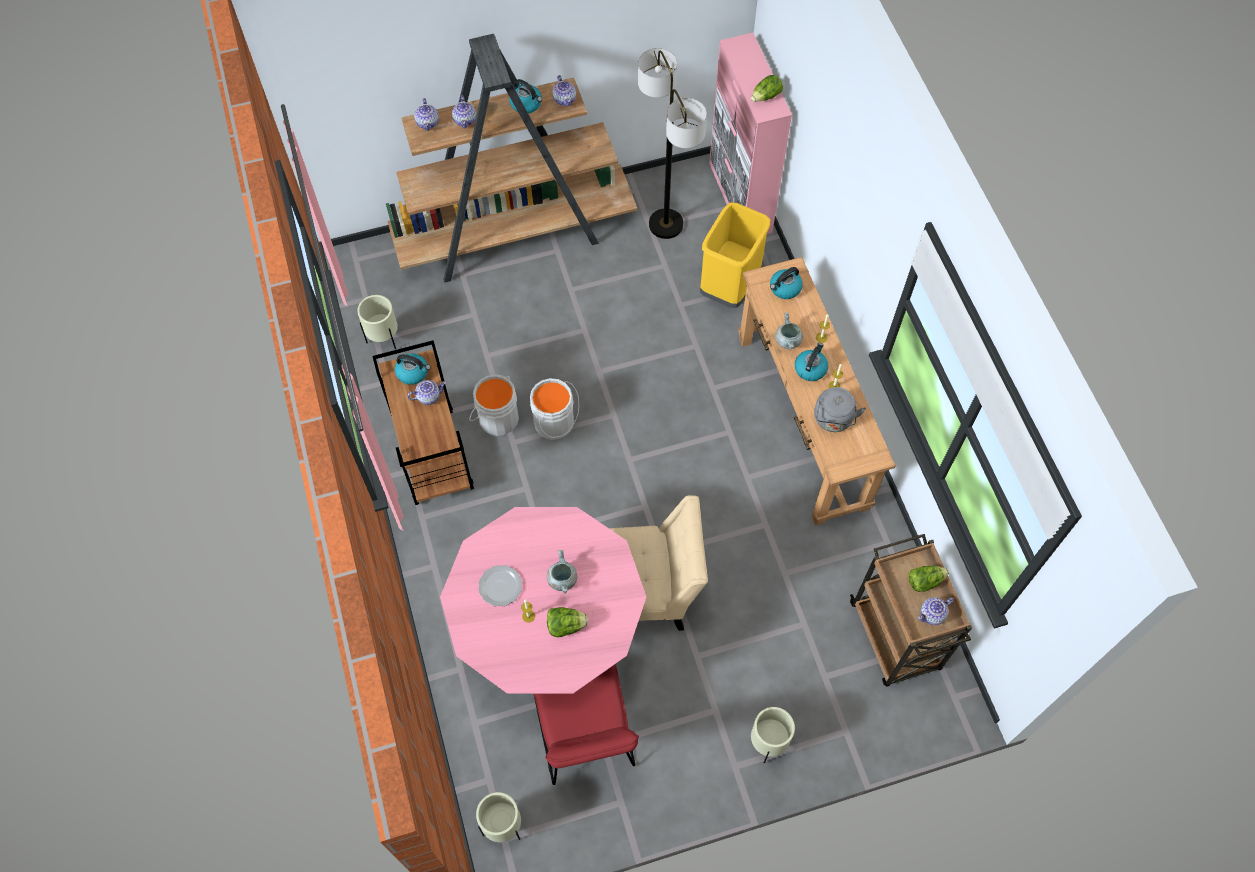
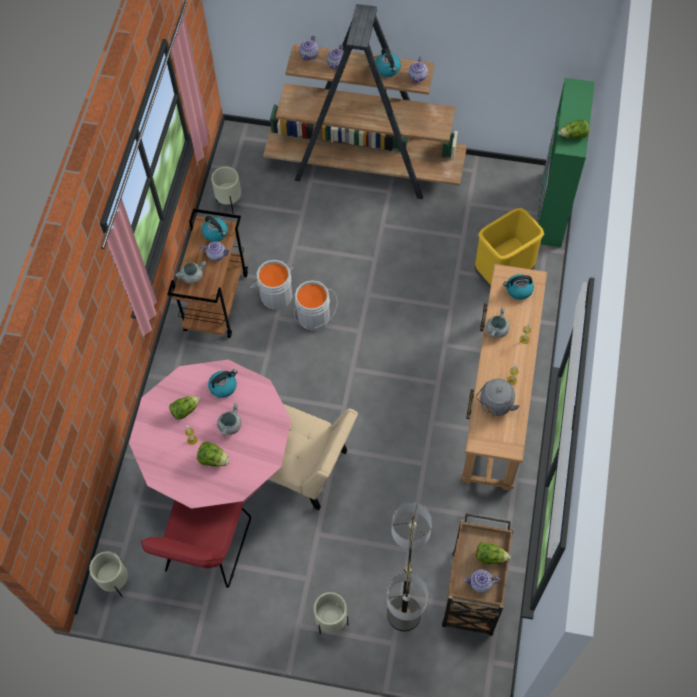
camera: 30 degrees right, 0 degrees up
(415, 433) = (192, 276): none -> grey cooking pot
(499, 586) = (185, 410): plate -> lettuce
(666, 225) = (481, 206): floor lamp -> floor lamp (403, 614)
(740, 198) = (551, 210): pink cabinet -> green cabinet
(810, 368) = (501, 358): kettle -> kettle (223, 386)

